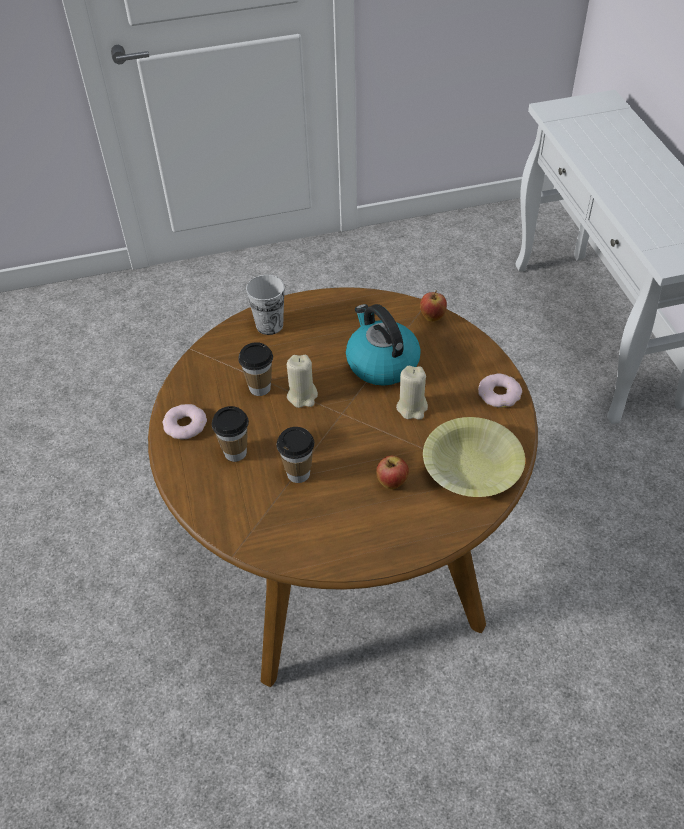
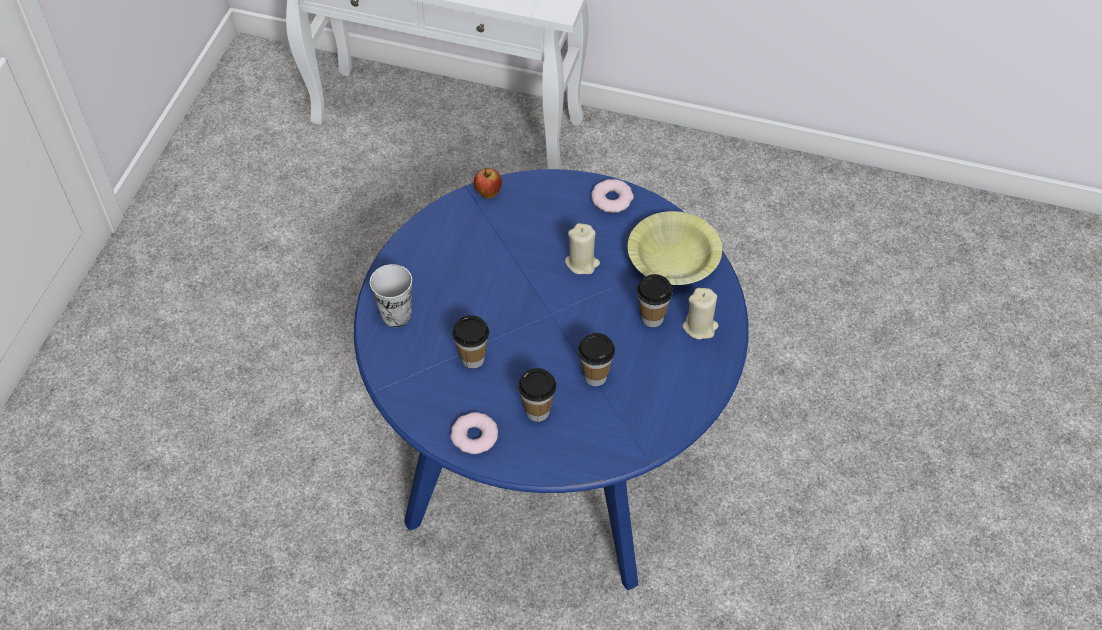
camera: 60 degrees left, 5 degrees up
(302, 396) = (508, 332): beige candle -> beige candle (700, 327)
(347, 561) = (552, 457): brown dining table -> blue dining table
(381, 363) = (514, 257): kettle -> none
(392, 483) = (652, 318): apple -> cup

